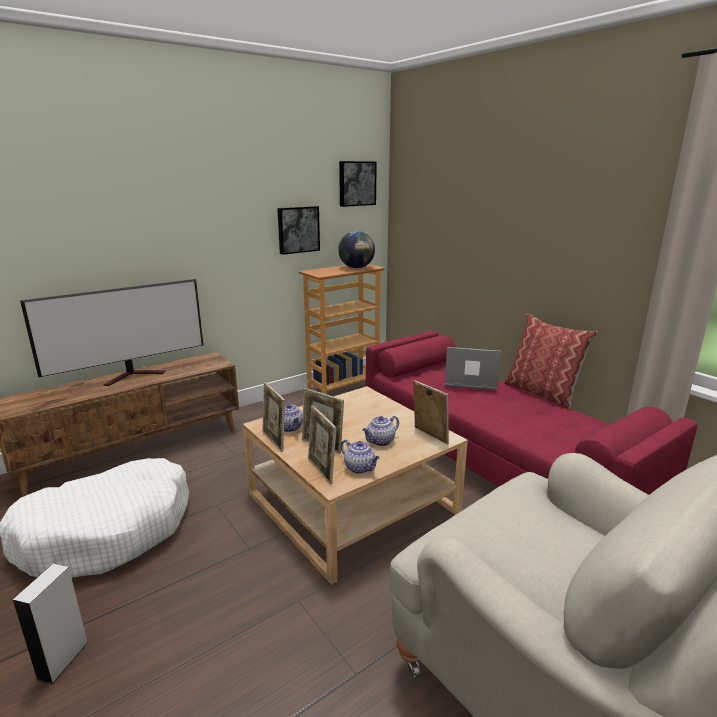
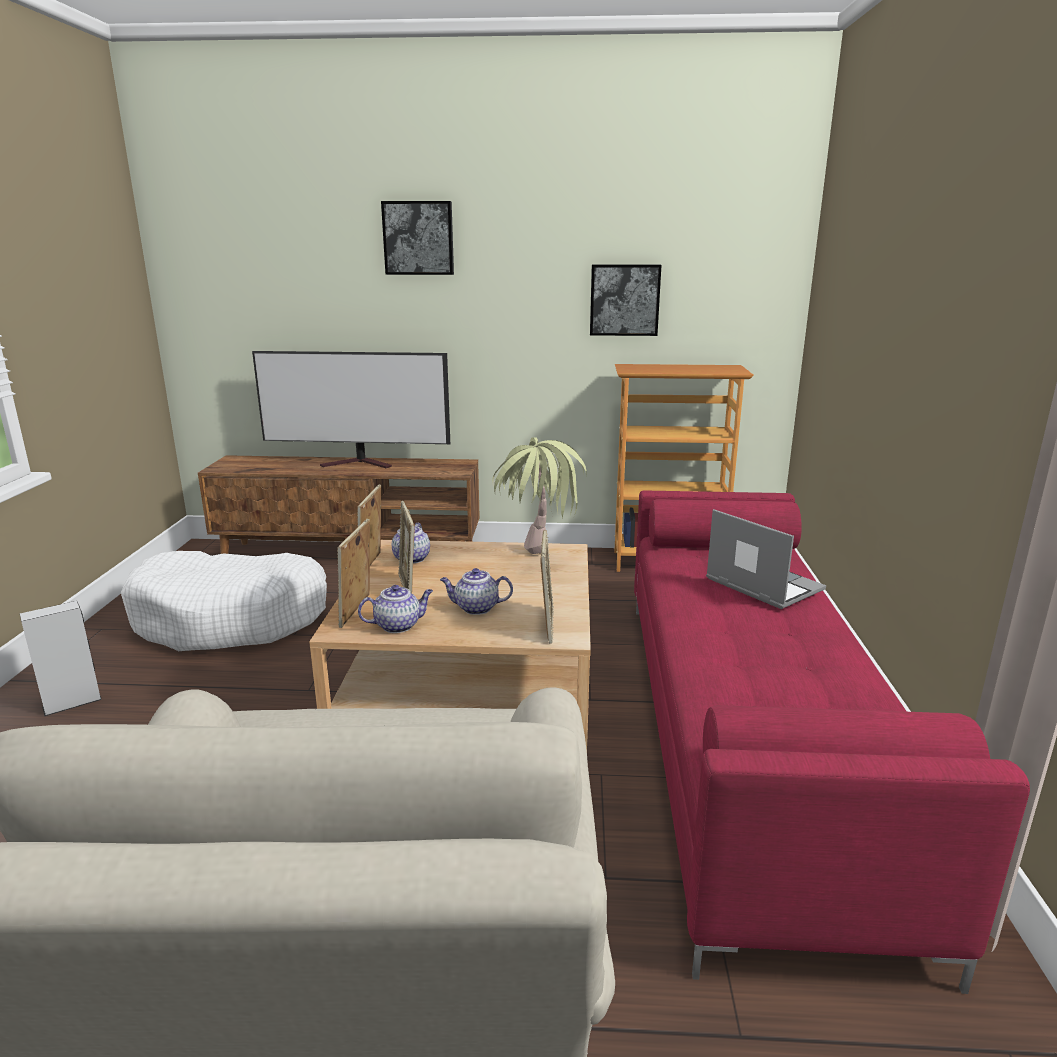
camera: 40 degrees right, 0 degrees up
(356, 183) = (744, 230): picture -> picture (418, 238)
(356, 268) = (707, 369): globe -> none
(360, 468) = (398, 625): teapot -> teapot turned 105 degrees counterclockwise
(363, 405) = (538, 563): none -> potted plant
(542, 393) = (869, 642): pillow -> none

